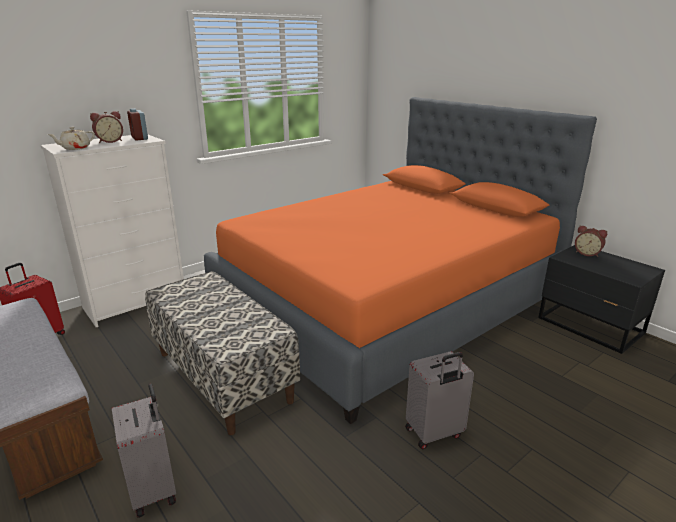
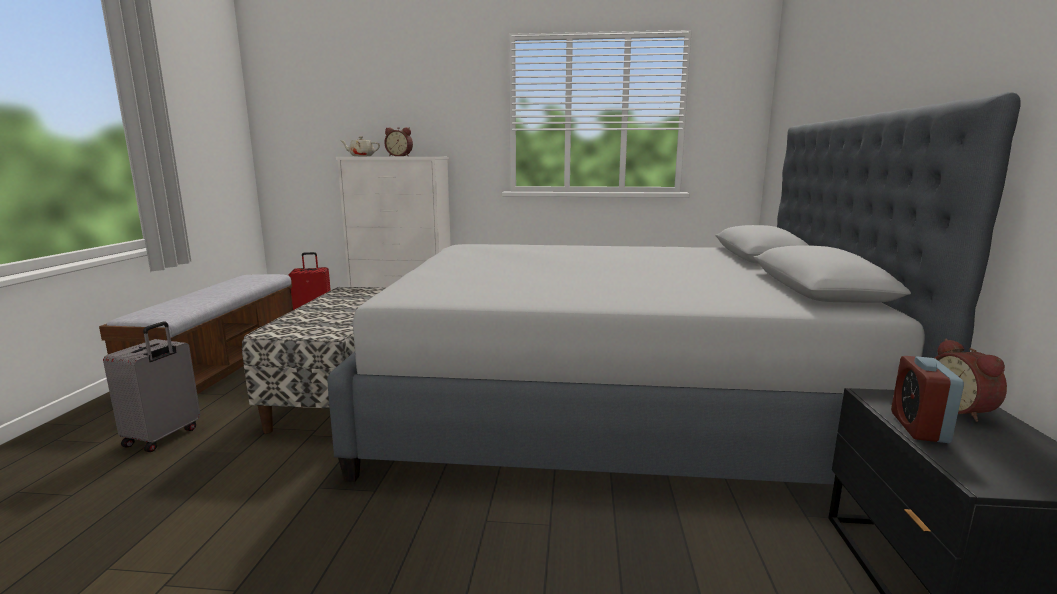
camera: 45 degrees right, 10 degrees down
(139, 138) = (427, 156): alarm clock -> alarm clock (918, 427)
(388, 304) = (611, 403): orange bed -> grey bed
(434, 433) = (387, 544): grey suitcase -> none

